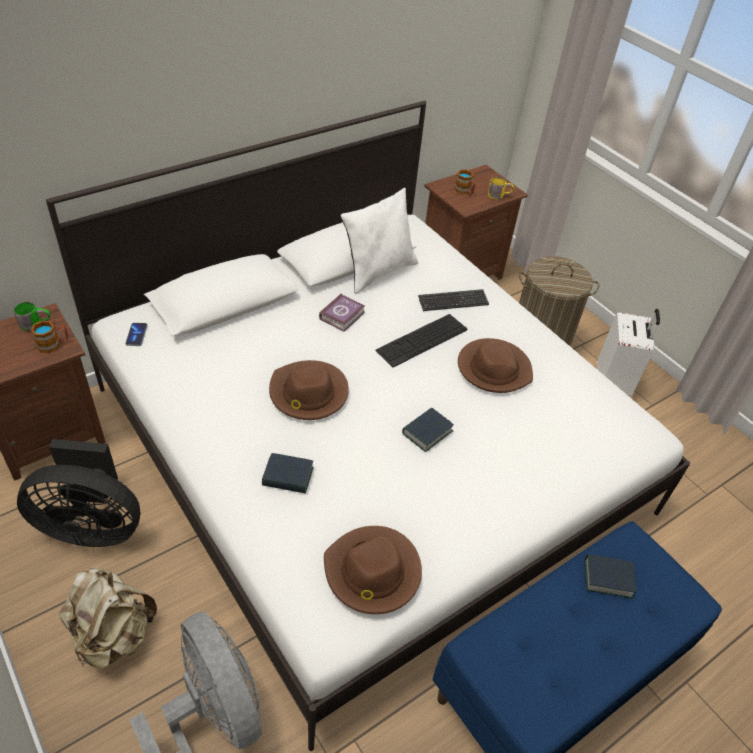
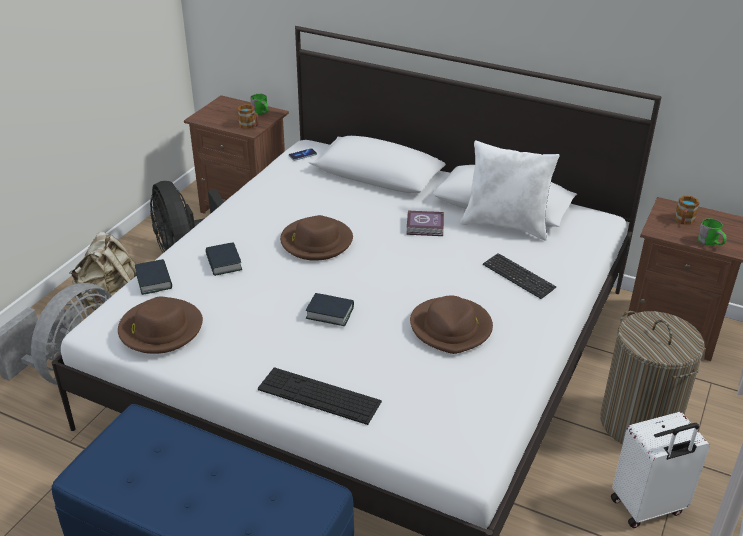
camera: 65 degrees right, 10 degrees down
(422, 340) = (442, 276): keyboard -> keyboard (319, 395)
(498, 195) = (711, 242): yellow mug -> green mug
(608, 578) = (262, 486): book -> book (154, 280)

